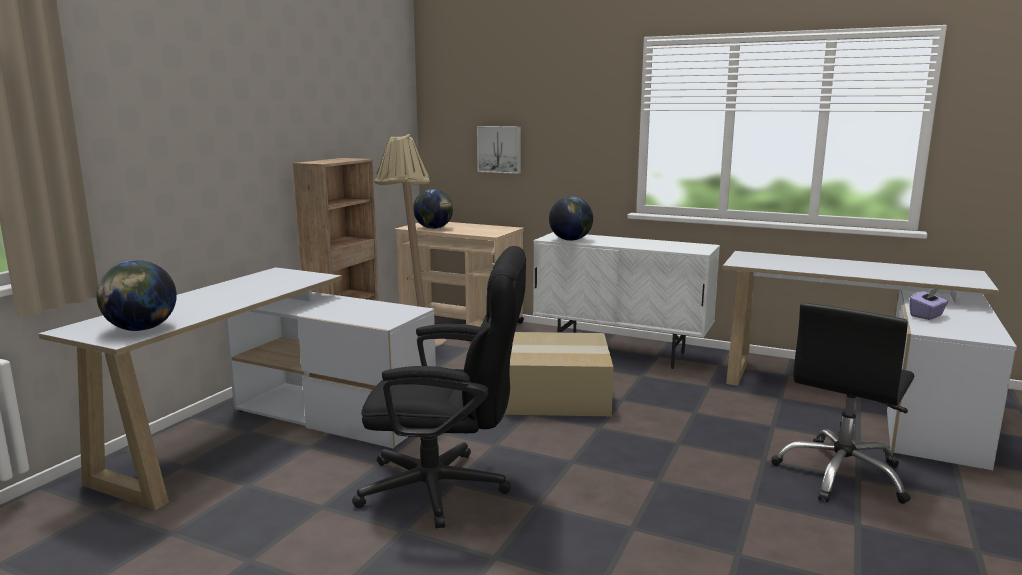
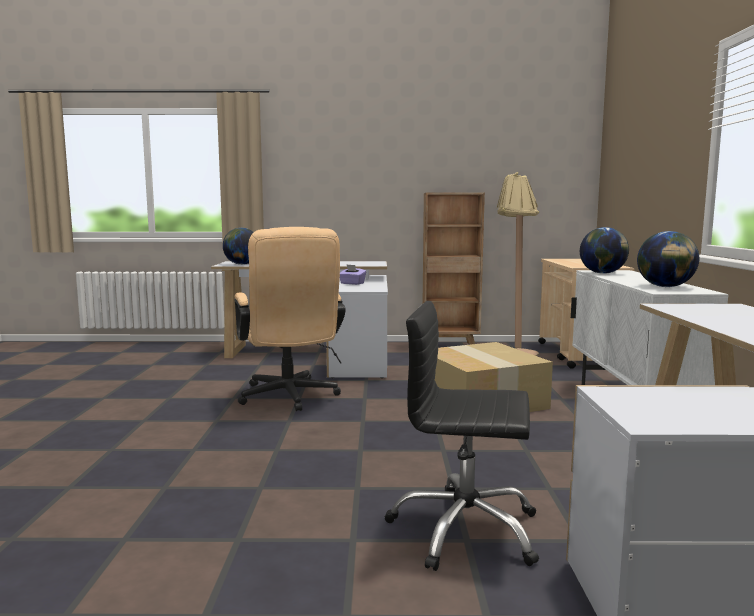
camera: 65 degrees right, 5 degrees down
(434, 228) = (564, 261): globe -> globe (665, 287)
(447, 489) = (289, 398): black office chair -> beige office chair
(500, 149) = (631, 188): picture -> none
(926, 316) = (705, 394): purple tissue box -> purple tissue box (352, 283)

